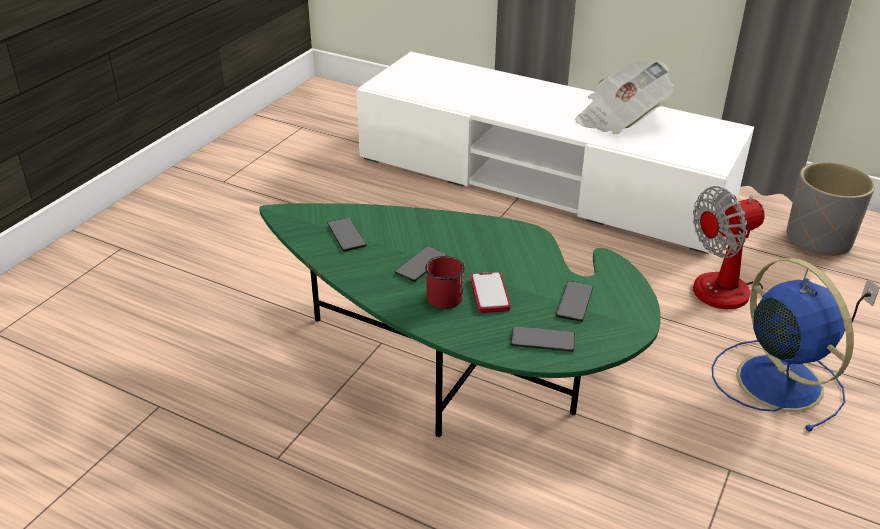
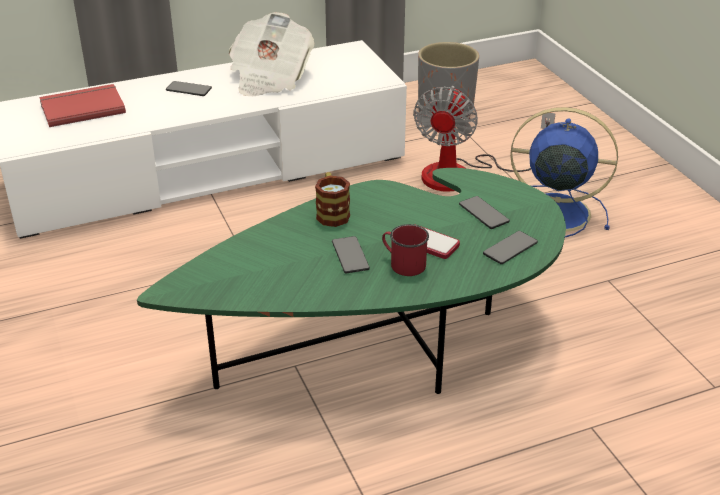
camera: 50 degrees left, 0 degrees up
(346, 235) = (256, 273): phone -> phone (188, 89)
(458, 79) = (82, 107): none -> red book
(465, 229) = (332, 212): none -> mug

